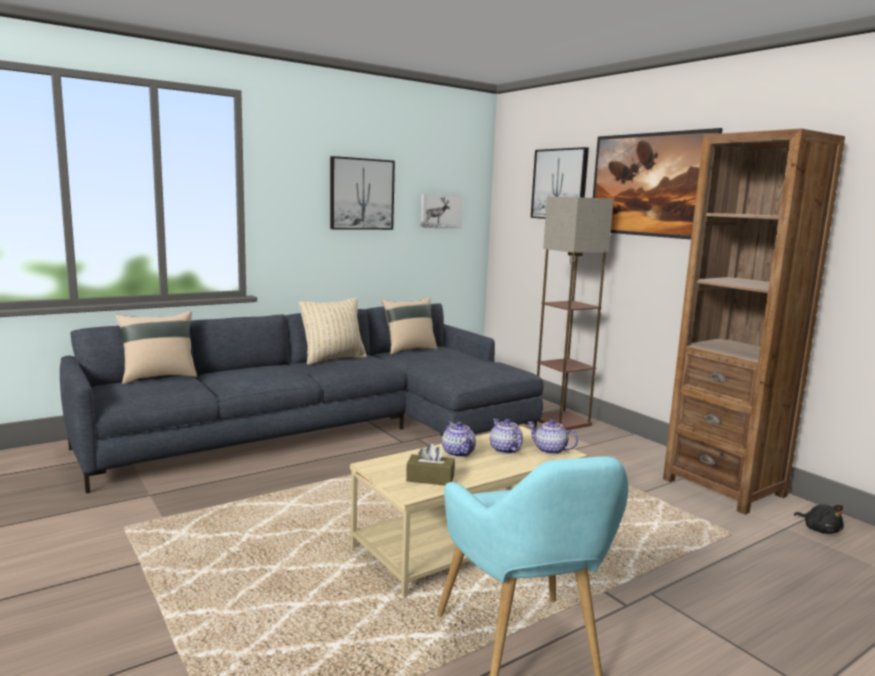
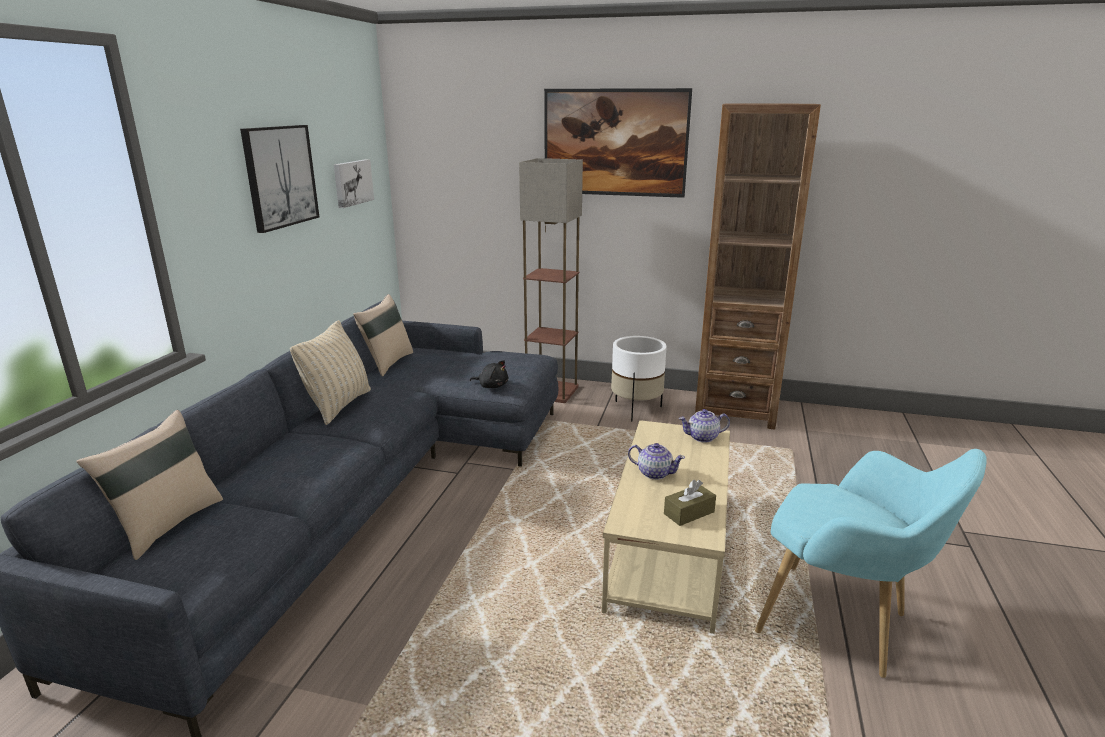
camera: 40 degrees left, 10 degrees up
(504, 449) = (676, 452): teapot -> none
(560, 184) = (495, 141): picture -> none
(617, 454) = (636, 409): none -> white planter
(820, 530) = (821, 422): black plush toy -> black plush toy (492, 386)

